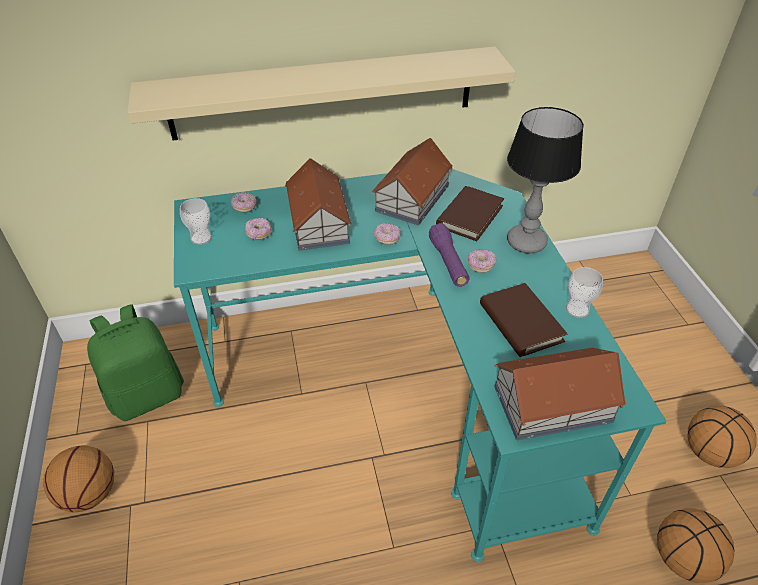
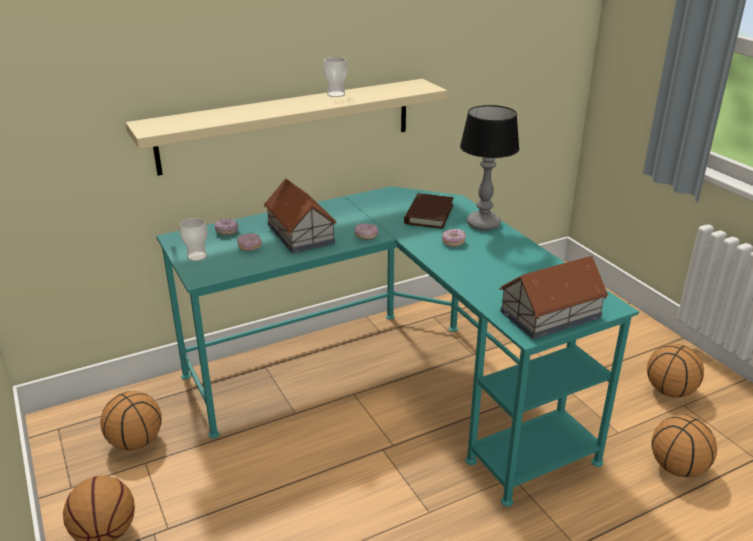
camera: 15 degrees left, 15 degrees down
(147, 394) = (136, 441): green backpack -> basketball
(413, 197) = (375, 208): toy house -> none
(448, 262) = (425, 244): purple flashlight -> none
(520, 323) = (502, 272): brown book -> none
(577, 309) = (542, 258): cup -> cup (336, 94)

